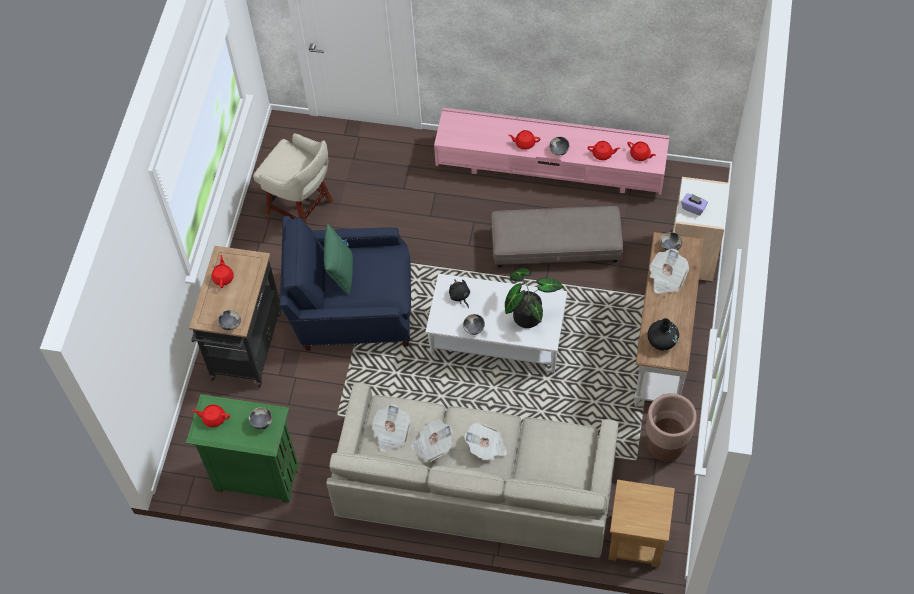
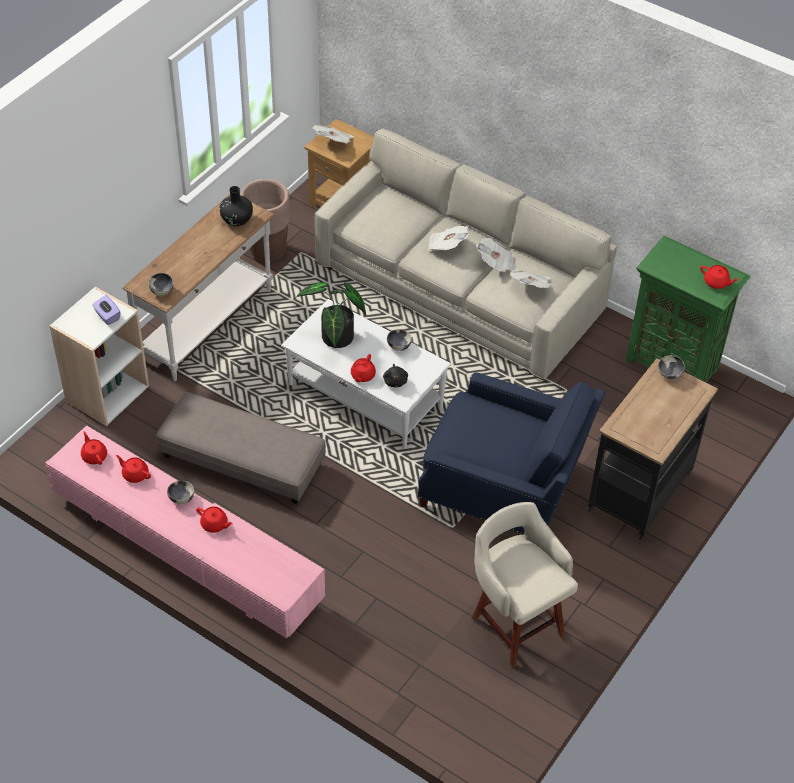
camera: 160 degrees left, 10 degrees down
(223, 277) = (662, 424): red teapot -> red teapot (362, 375)
(262, 422) = (668, 263): bowl -> none
(341, 273) = (515, 446): green pillow -> none
(666, 278) = (189, 266): newspaper -> newspaper (334, 142)

